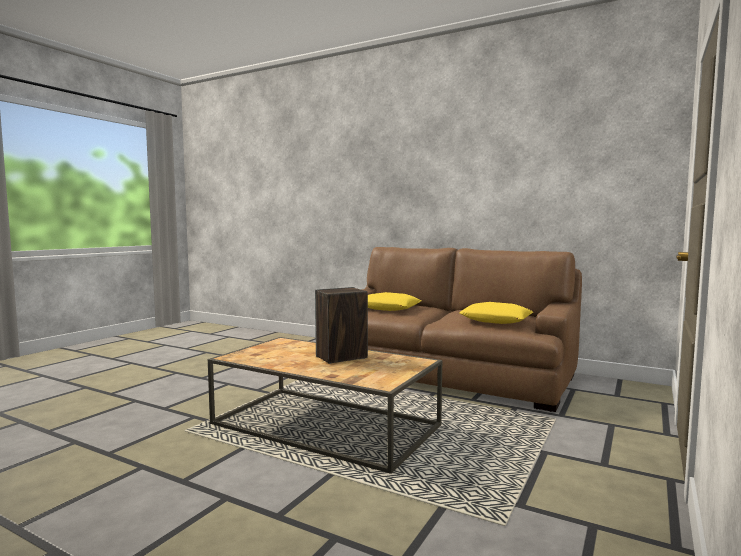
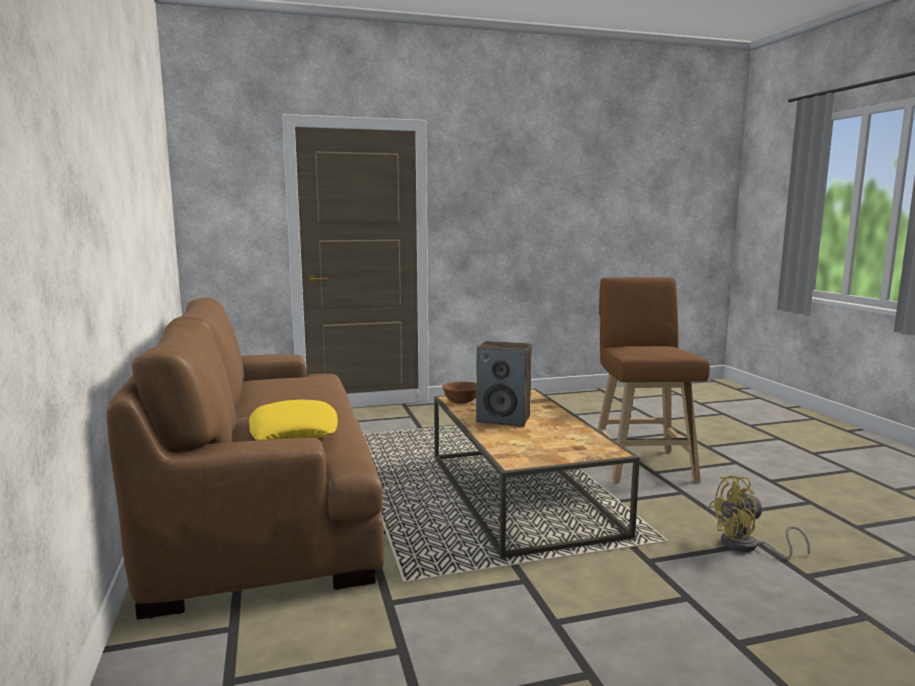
camera: 135 degrees left, 5 degrees up
(118, 447) = (747, 547): none -> yellow fan
(250, 507) = (641, 463): none -> brown stool
(406, 360) = (461, 402): none -> brown bowl
(496, 320) = (300, 382): yellow pillow -> none

